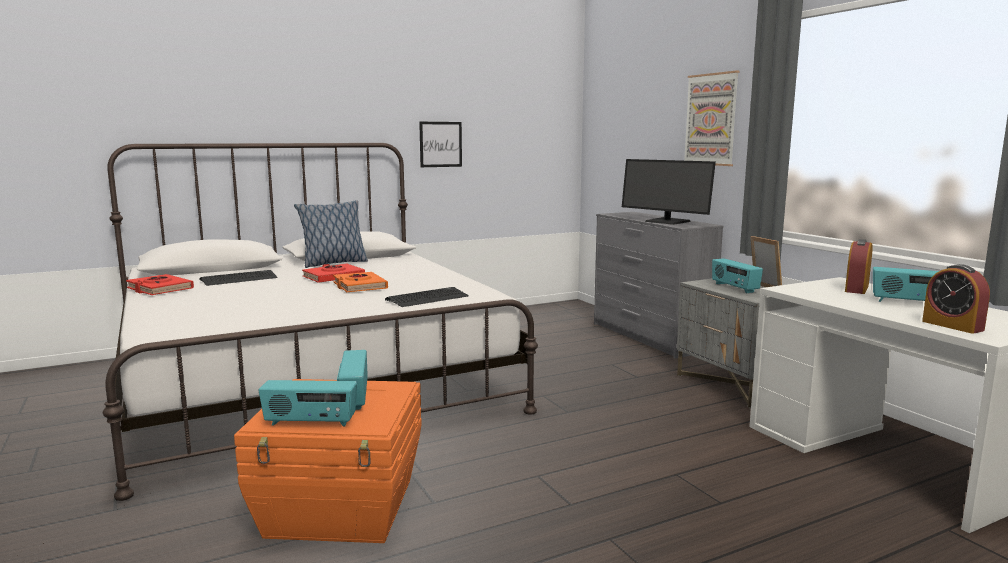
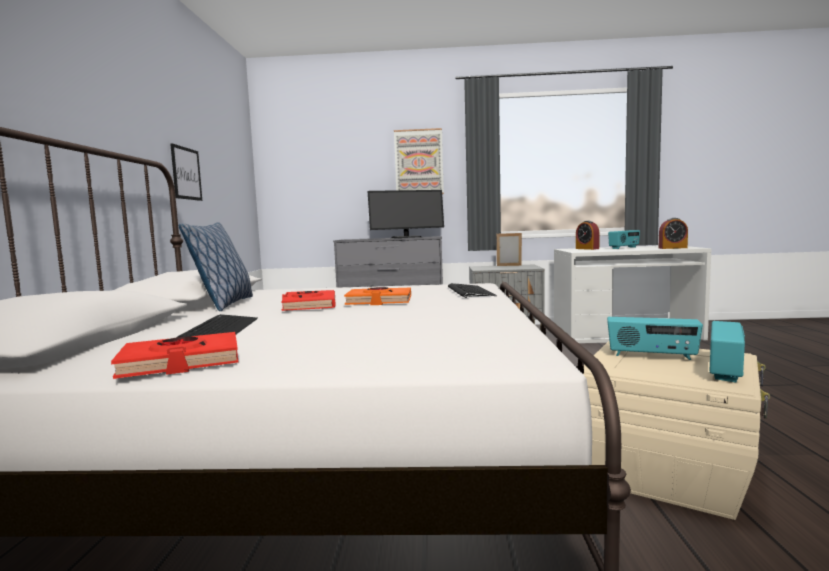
camera: 60 degrees left, 5 degrees down
(342, 508) = (667, 471): orange storage box -> beige storage box
(734, 288) = (503, 267): radio -> none

